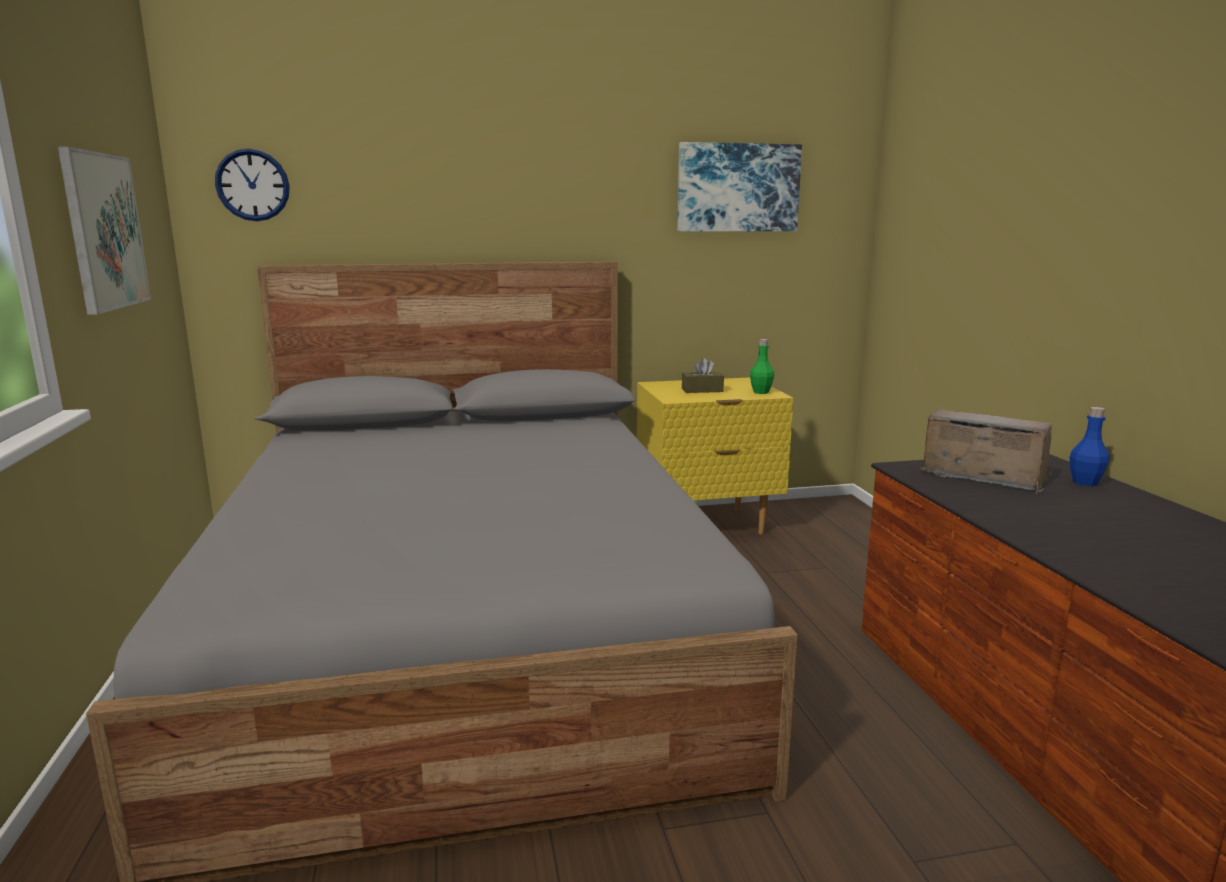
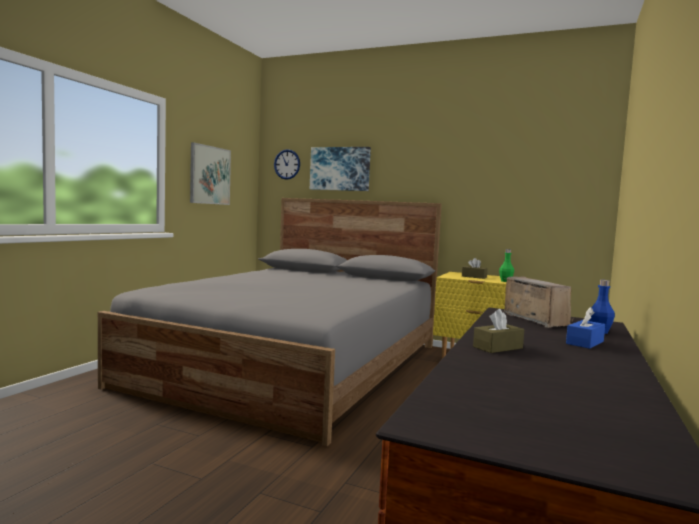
camera: 35 degrees right, 10 degrees down
(737, 188) = (518, 165): picture -> picture (340, 169)
(1125, 566) = (497, 347): none -> brown tissue box
(1136, 514) = (585, 342): none -> blue tissue box

